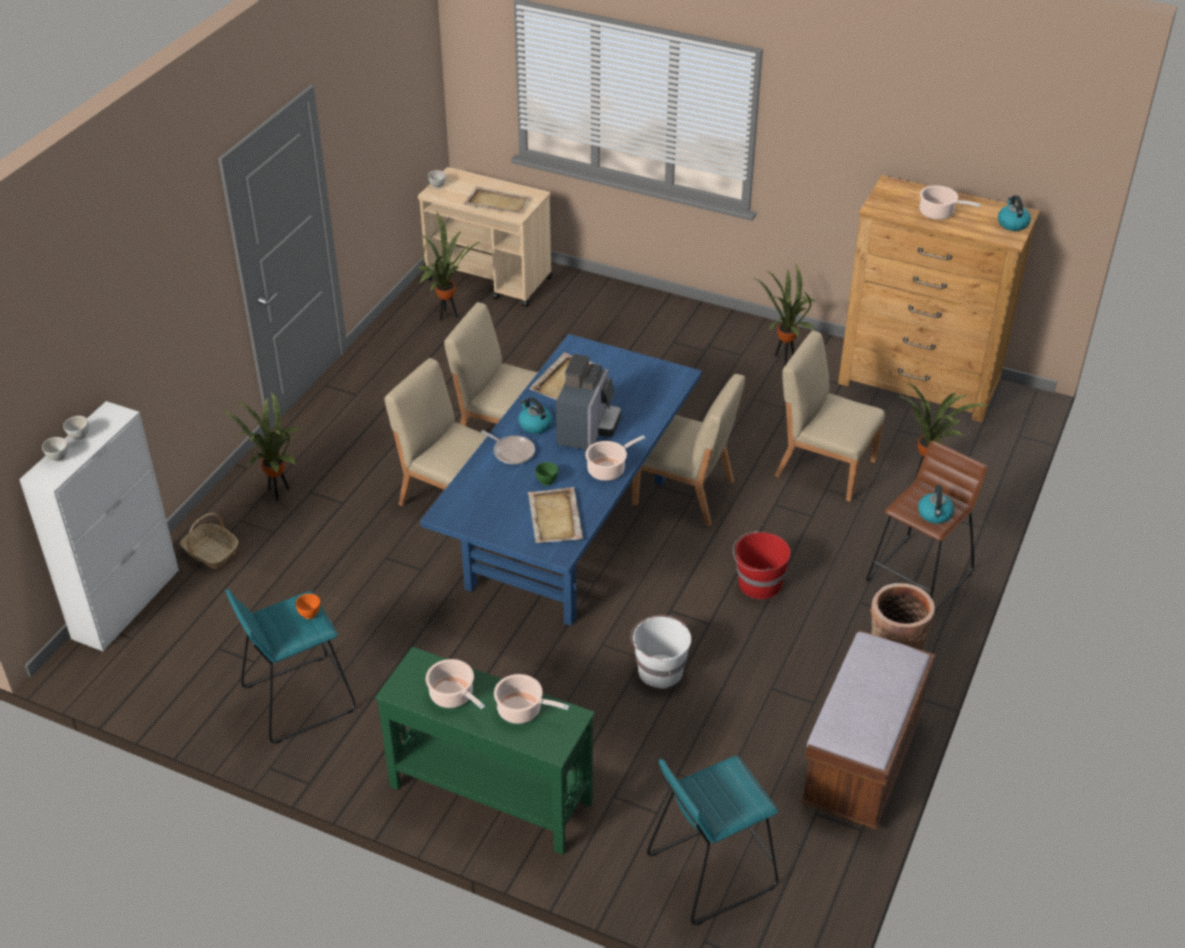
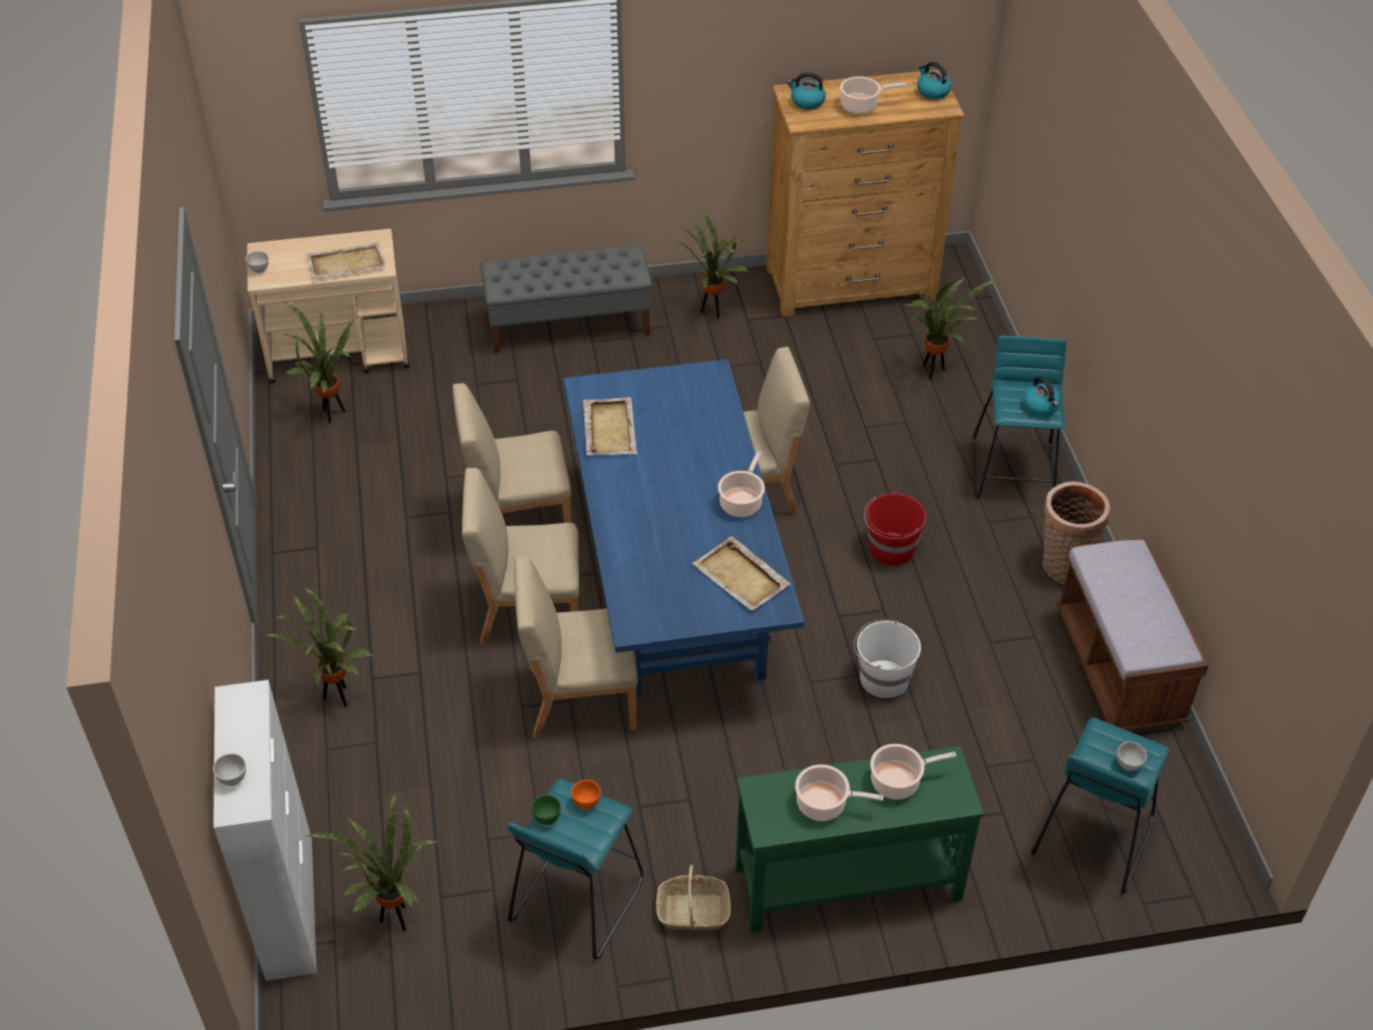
camera: 35 degrees left, 5 degrees up
(79, 436) = (230, 743): white bowl -> white bowl (1128, 765)
(178, 645) = (394, 918): none -> potted plant
(211, 552) = (328, 801): basket -> basket (693, 912)
(512, 452) = (633, 529): frying pan -> none
(534, 425) = (627, 490): kettle -> kettle (807, 102)
(547, 481) = (696, 543): green bowl -> green bowl (547, 818)
(587, 429) = (682, 470): coffee machine -> none
(666, 325) = (569, 325): none -> grey bench
(824, 467) = (844, 406): beige chair -> beige chair (579, 697)
(919, 576) = (1014, 472): brown stool -> turquoise stool

